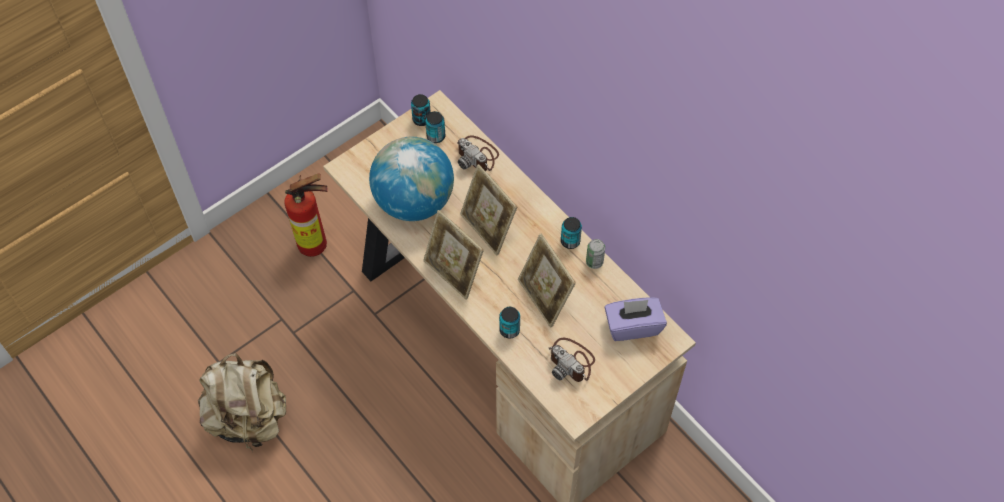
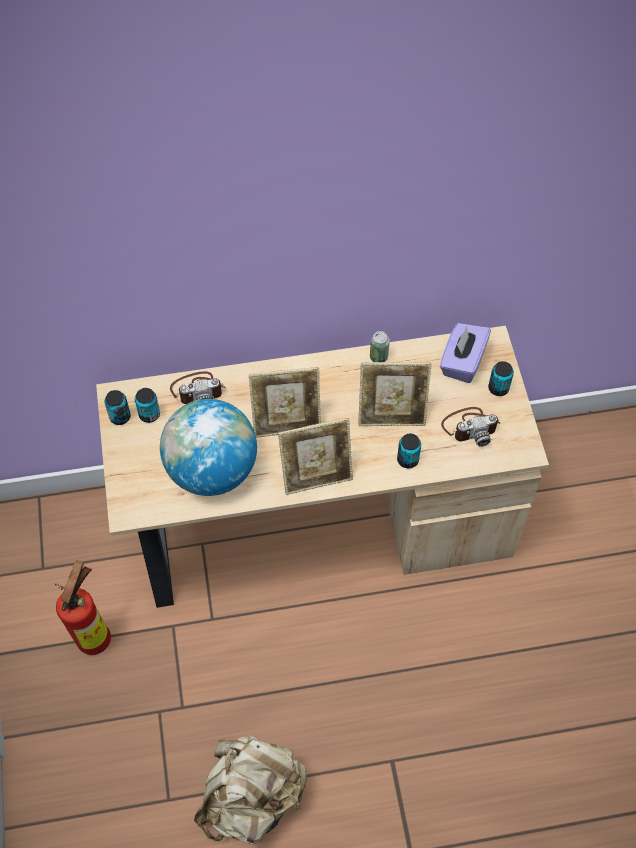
camera: 60 degrees left, 0 degrees up
(570, 241) = (344, 364): can -> can (498, 388)

